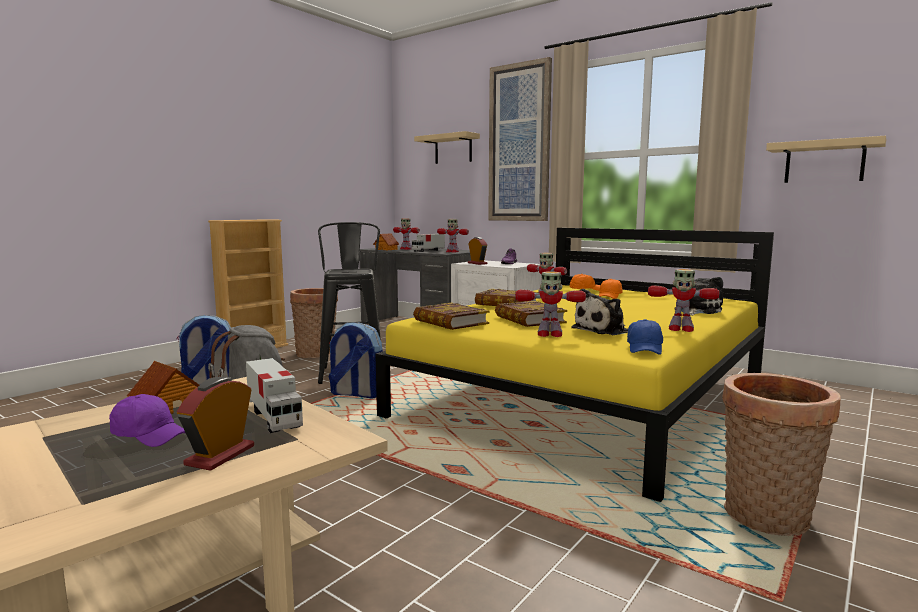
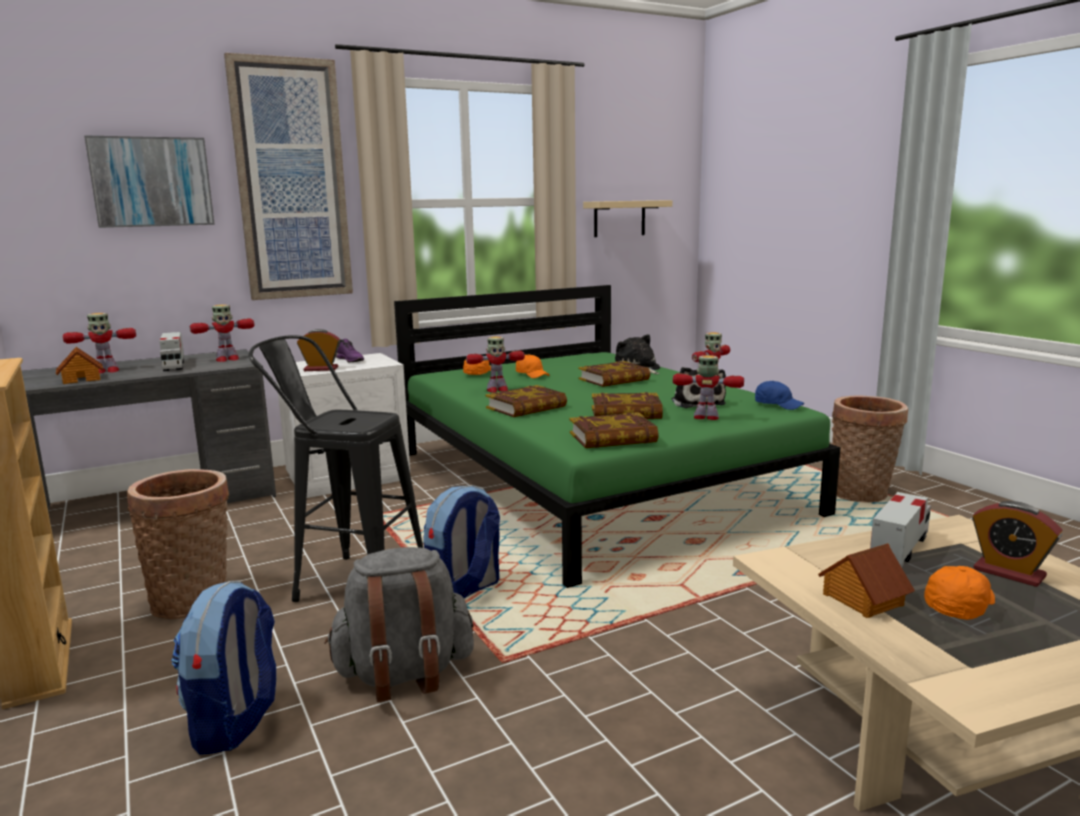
camera: 65 degrees left, 5 degrees up
(150, 435) = (959, 605): purple cap -> orange cap
(274, 416) = (899, 549): toy truck -> toy truck turned 45 degrees counterclockwise
(453, 149) = (151, 182): beige shelf -> picture
(549, 334) = (706, 417): toy robot -> toy robot turned 105 degrees counterclockwise
(590, 395) = (593, 481): yellow bed -> green bed
(632, 308) = (614, 379): none -> book

